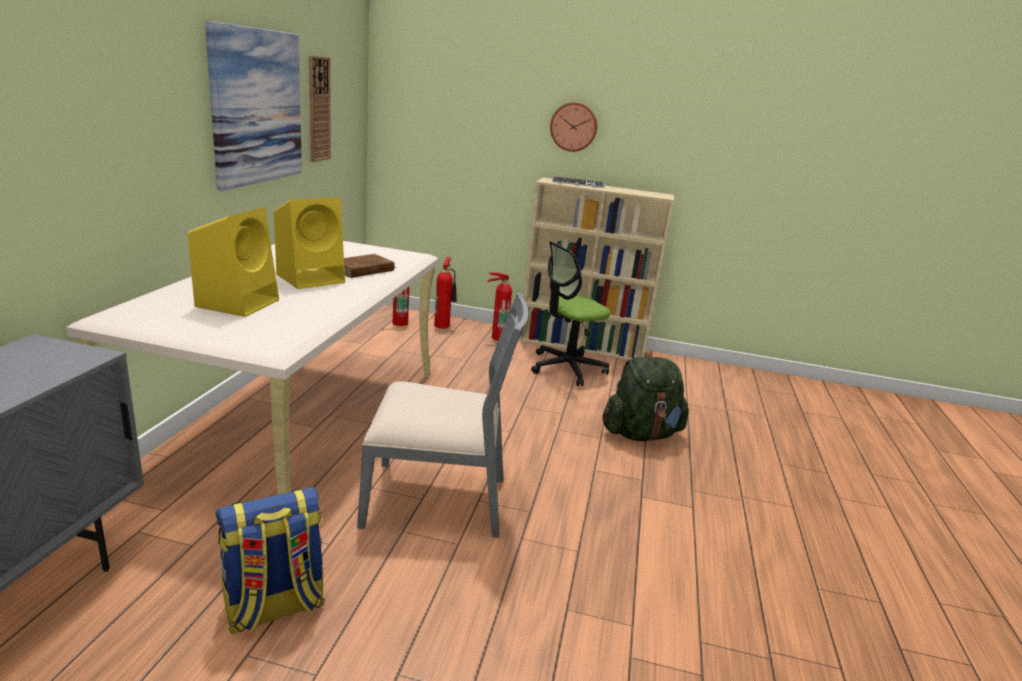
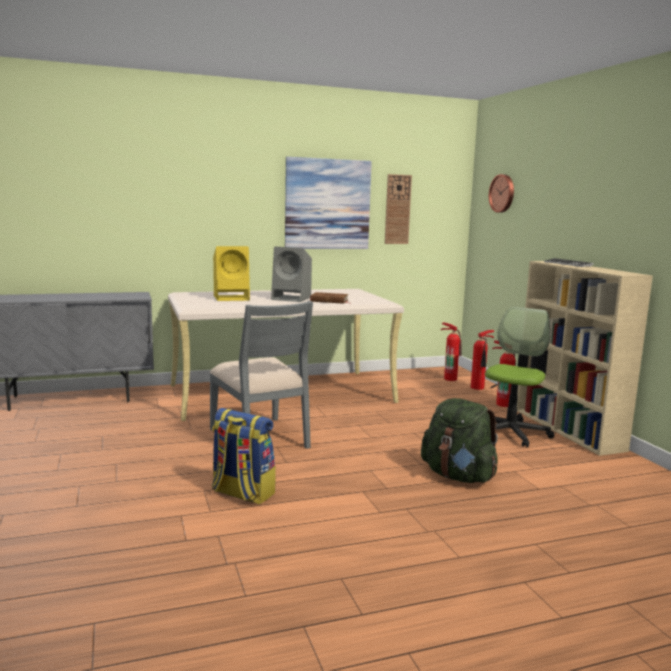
camera: 60 degrees right, 10 degrees down
(274, 608) = (135, 431): backpack -> backpack (242, 493)
(312, 278) = (292, 298): yellow speaker -> grey speaker
(567, 368) = (510, 433): office chair -> office chair turned 90 degrees clockwise
(574, 127) = (579, 213): wall clock -> wall clock (502, 193)

